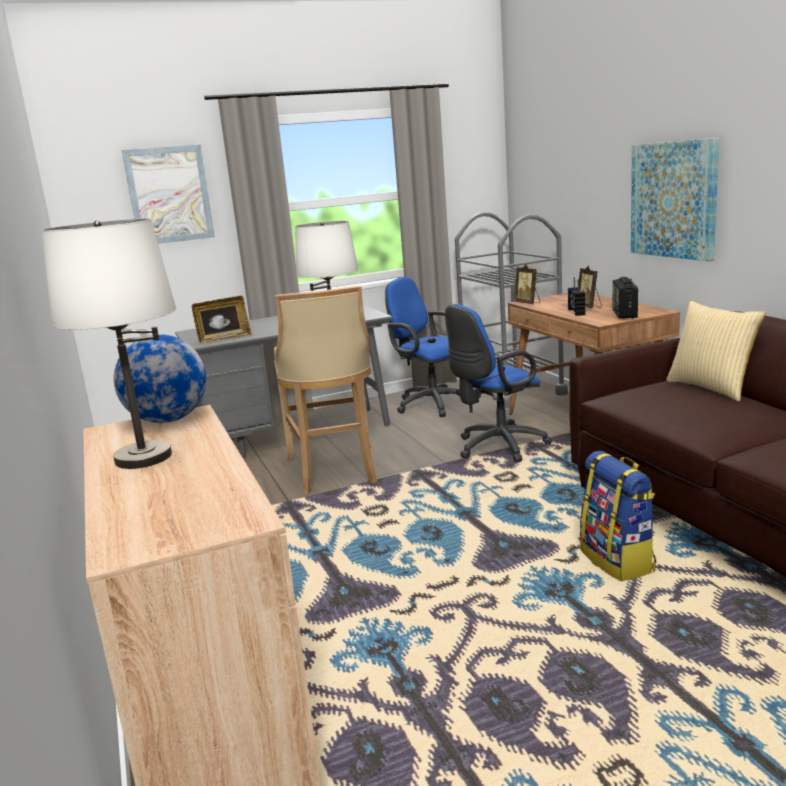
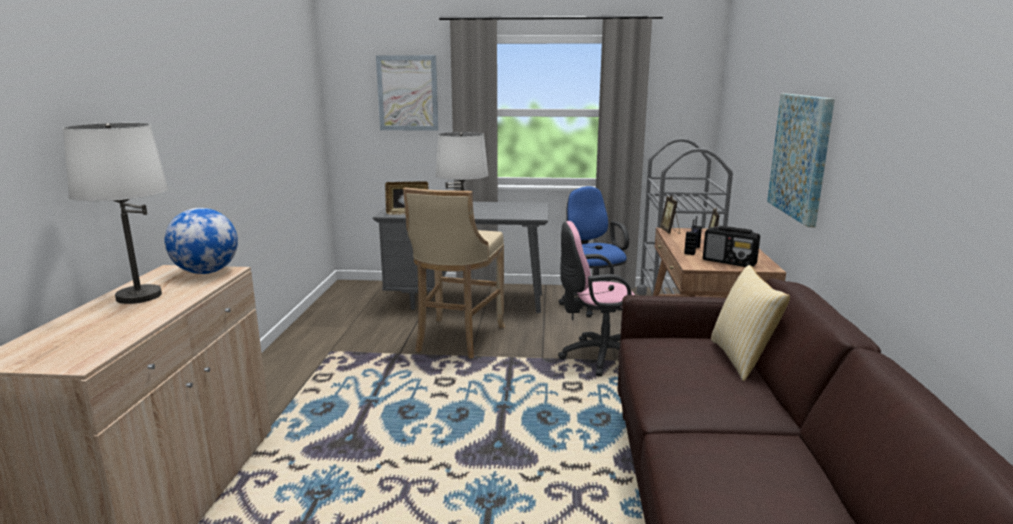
camera: 25 degrees right, 0 degrees up
(496, 447) = (598, 357): blue office chair -> pink office chair
(618, 561) = (569, 495): backpack -> none
(624, 314) = (729, 262): radio -> radio turned 90 degrees counterclockwise

